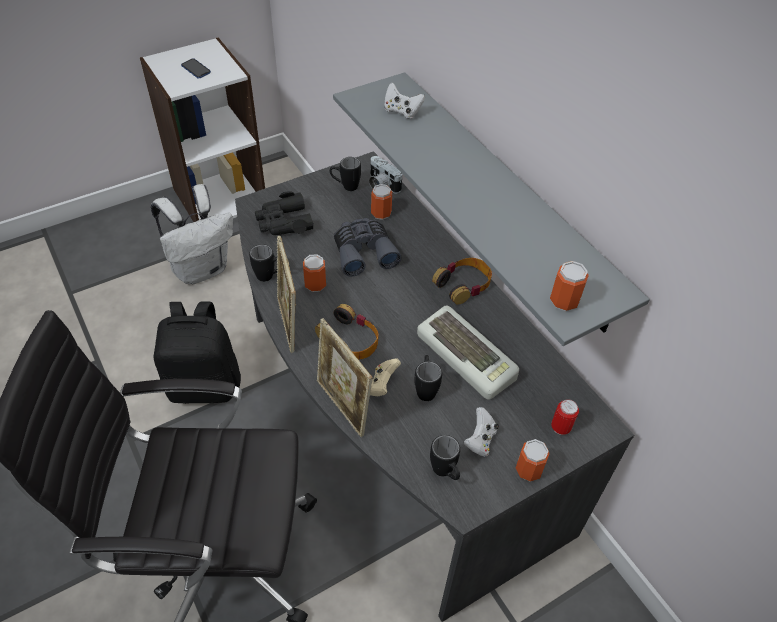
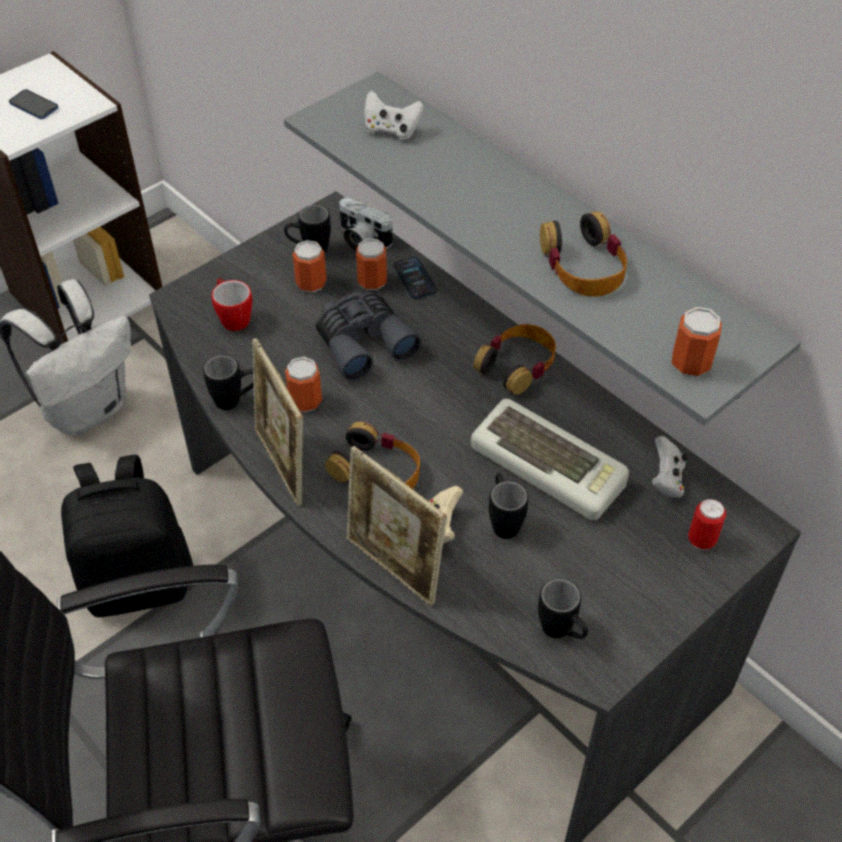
camera: 10 degrees left, 0 degrees up
(284, 222) = (233, 317): black binoculars -> mug
(410, 216) = (415, 278): none -> phone
(480, 440) = (597, 578): white game controller -> white game controller (666, 480)
(507, 221) = (583, 265): none -> headphones
(528, 470) = (673, 607): can -> can (311, 283)

